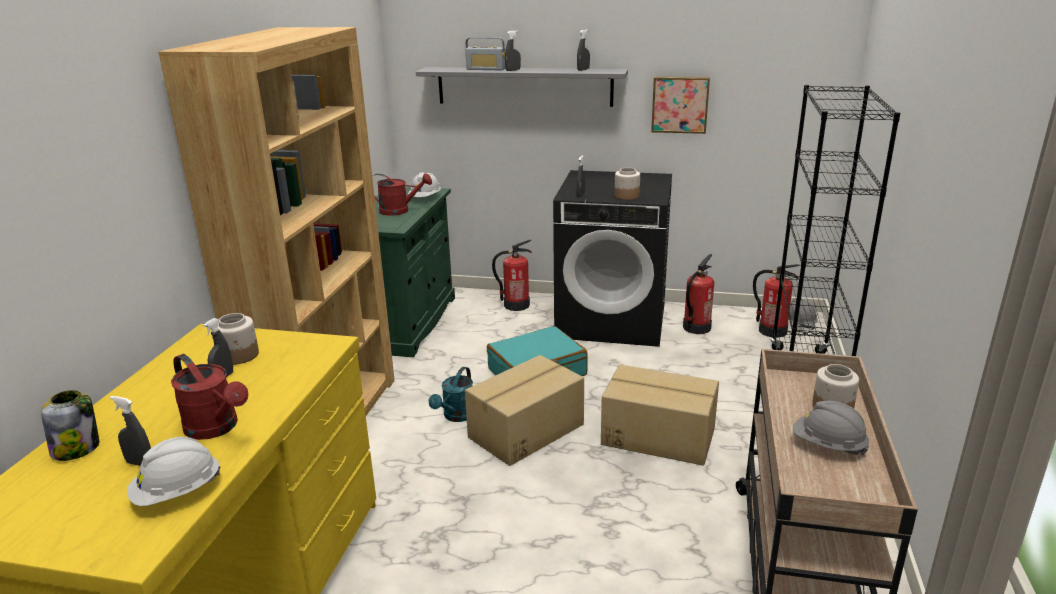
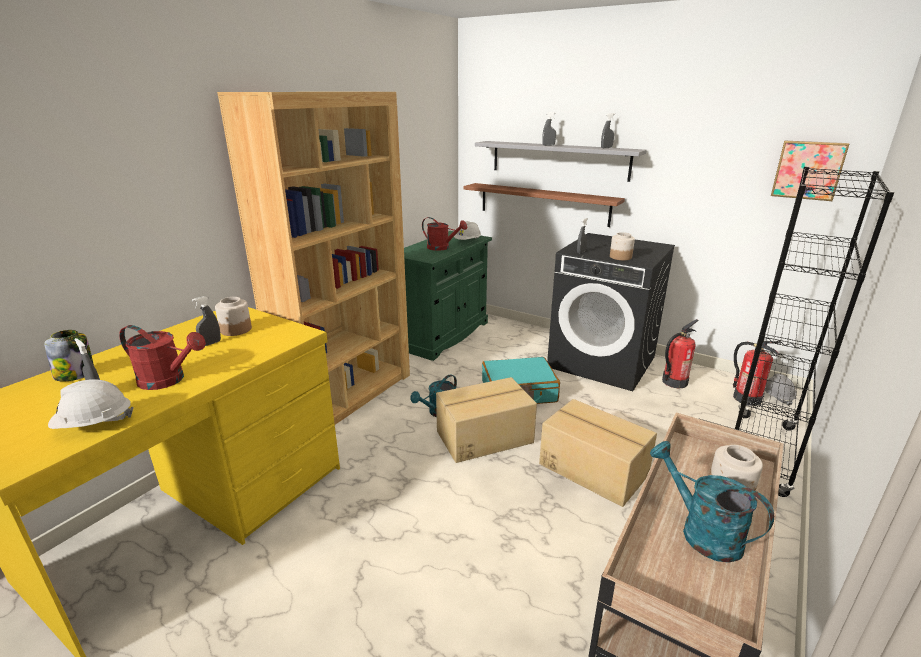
camera: 20 degrees right, 0 degrees up
(217, 428) = (168, 380): red watering can -> red watering can turned 45 degrees counterclockwise
(486, 69) = (528, 144): radio -> none
(509, 140) = (543, 204): none -> brown shelf
(516, 305) = (530, 336): fire extinguisher -> none
(680, 104) = (690, 183): picture -> picture (808, 170)
(828, 445) = (701, 531): grey hard hat -> turquoise watering can

